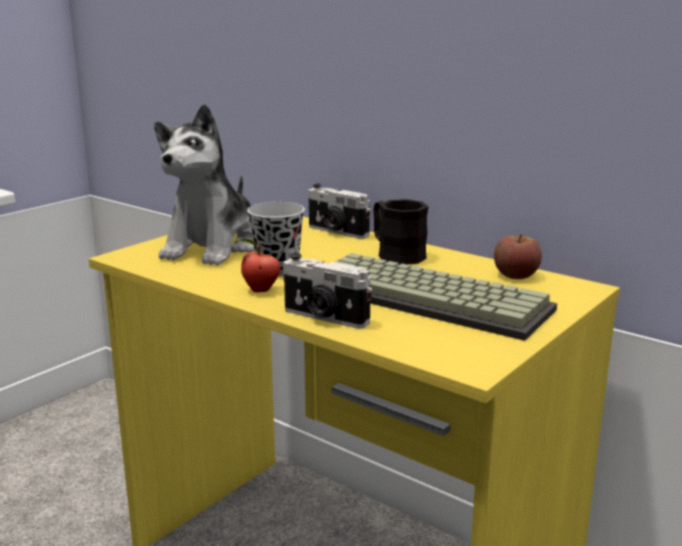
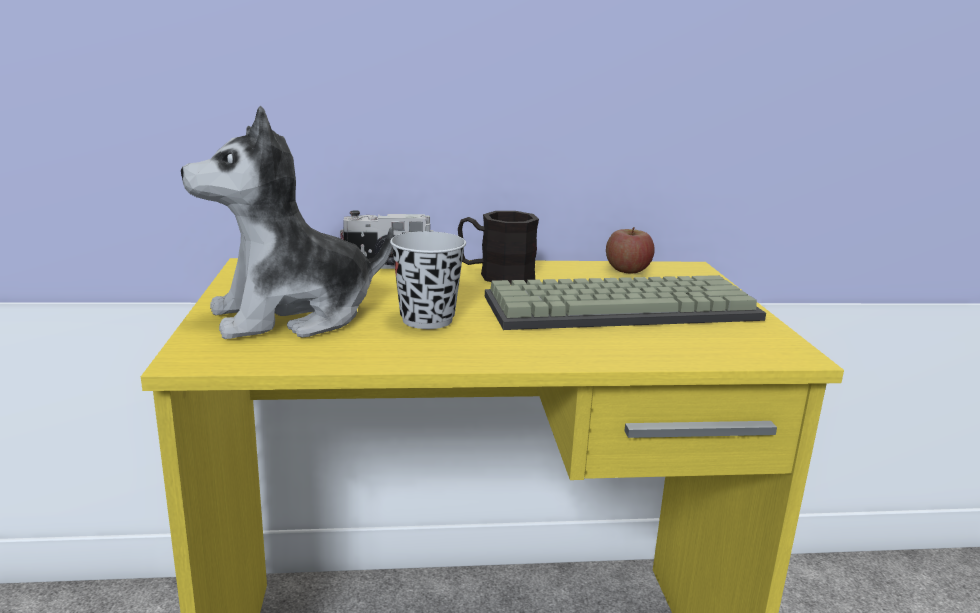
camera: 45 degrees left, 0 degrees up
(213, 247) = (292, 316): plush toy -> plush toy turned 90 degrees clockwise
(259, 290) = (465, 347): apple -> none
(325, 317) = (593, 353): camera -> none

